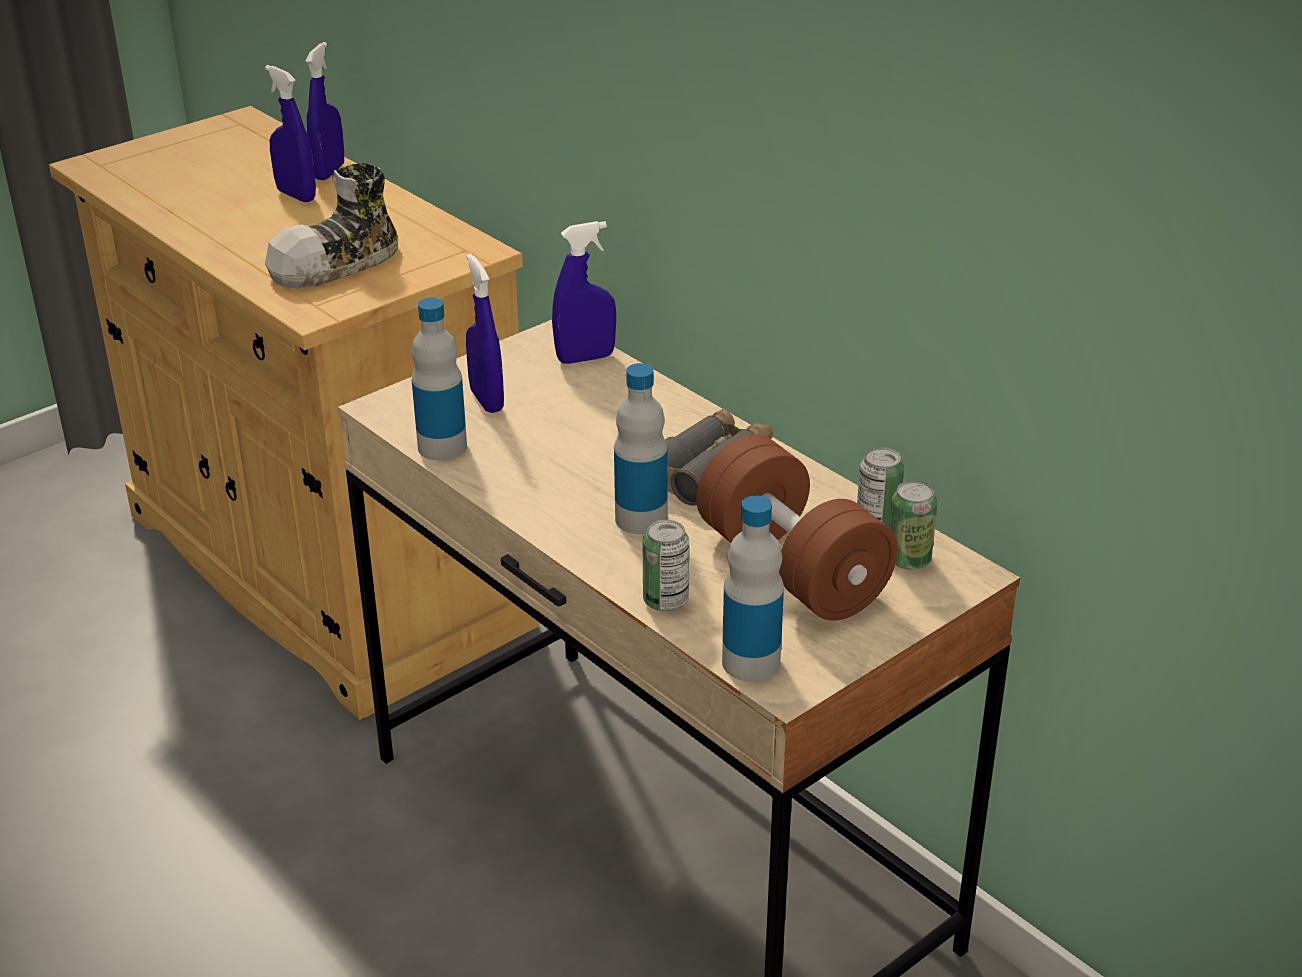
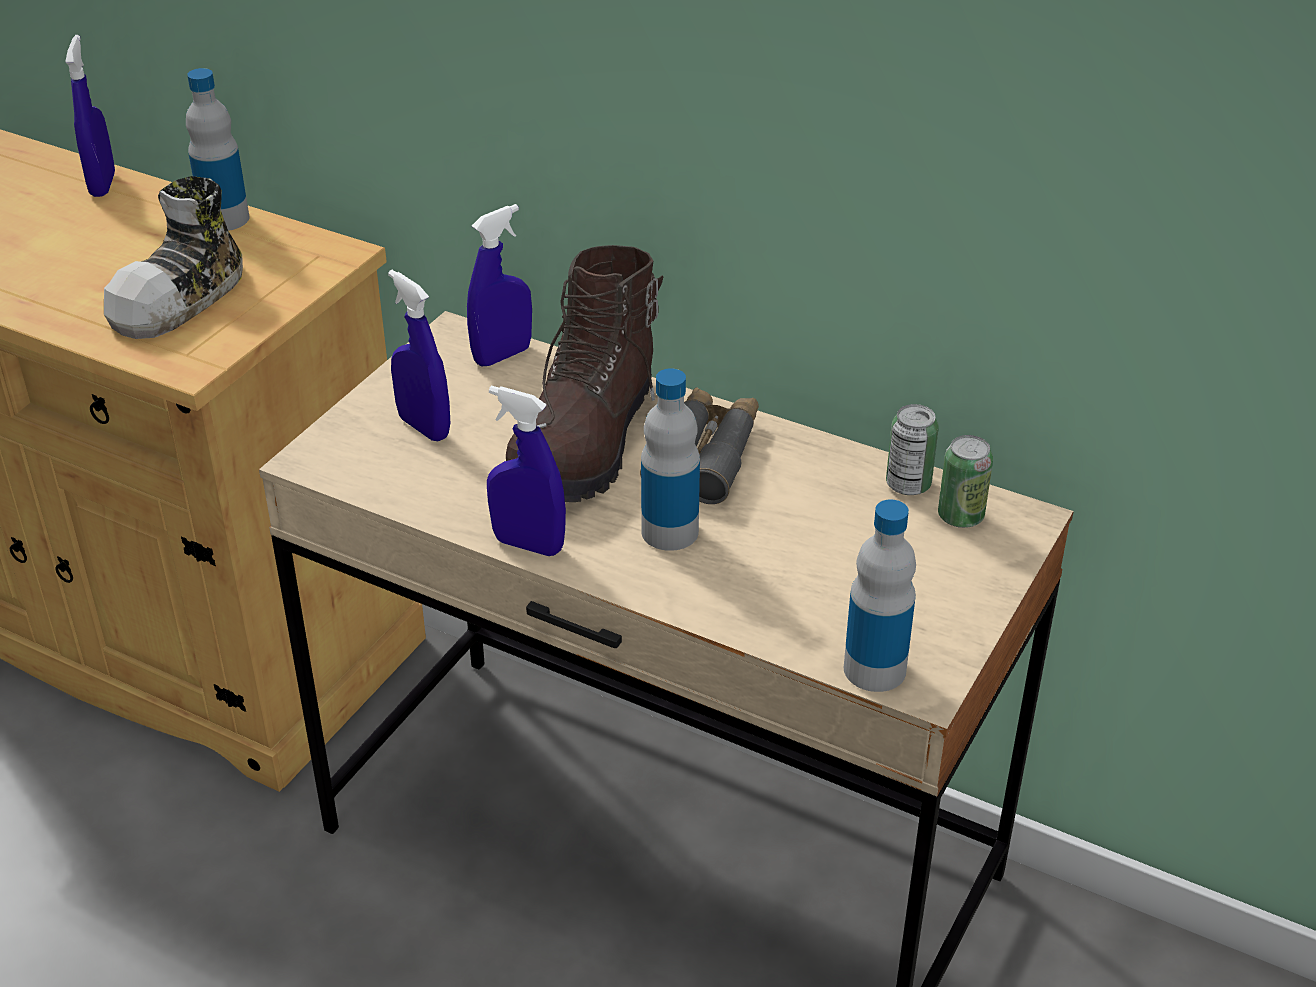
camera: 20 degrees left, 5 degrees up
(296, 195) = (80, 221): blue spray bottle -> blue spray bottle (528, 545)
(442, 447) = (407, 493): bottle -> bottle (225, 219)
(614, 437) = (587, 443): none -> brown boot
(665, 601) = (749, 620): can -> none
(792, 569) = (854, 553): brown dumbbell -> none

